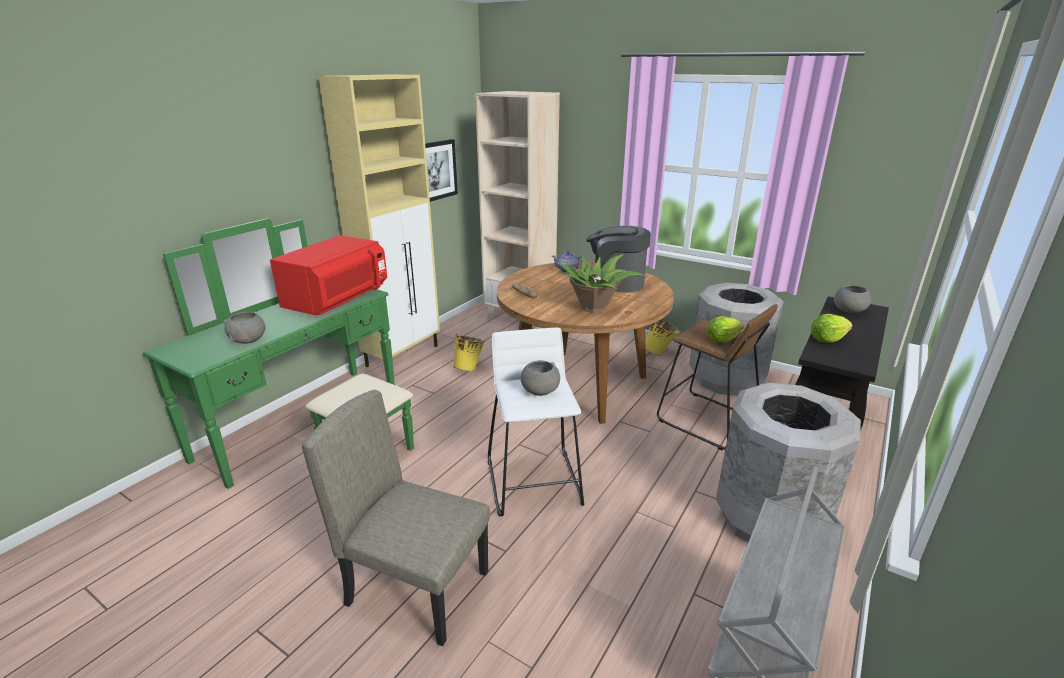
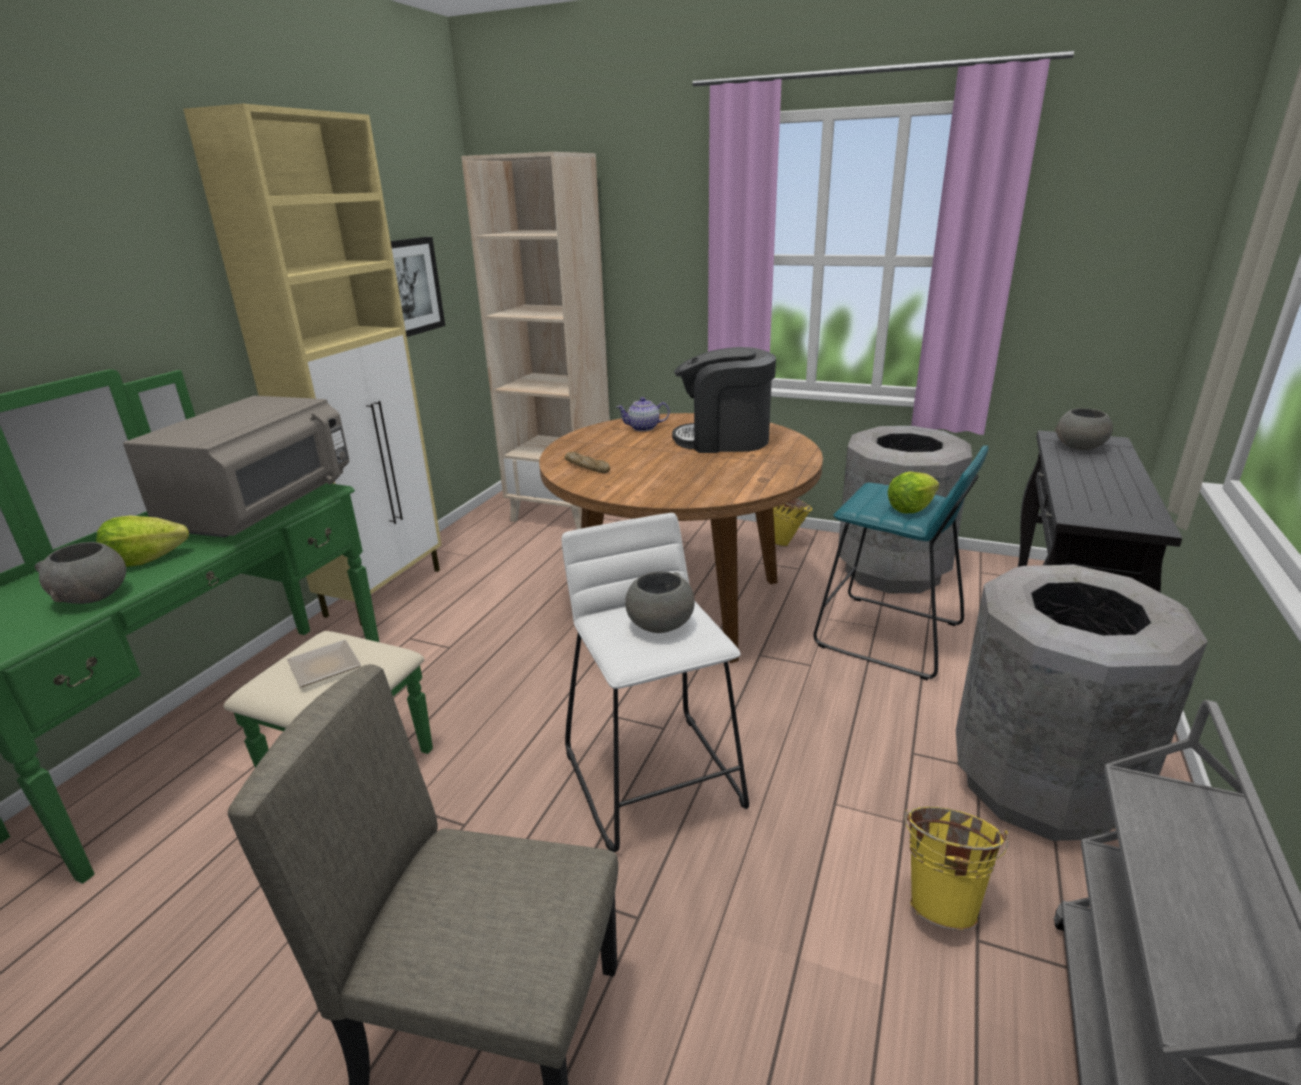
camera: 10 degrees left, 0 degrees up
(337, 300) = (264, 508): red microwave -> grey microwave
(358, 393) = (323, 668): none -> plate
(469, 368) = (500, 600): yellow bucket -> yellow bucket (942, 899)
(595, 308) = (709, 479): potted plant -> none
(707, 420) = (888, 636): brown stool -> turquoise stool
(827, 339) = (1078, 490): lettuce -> lettuce (146, 560)

